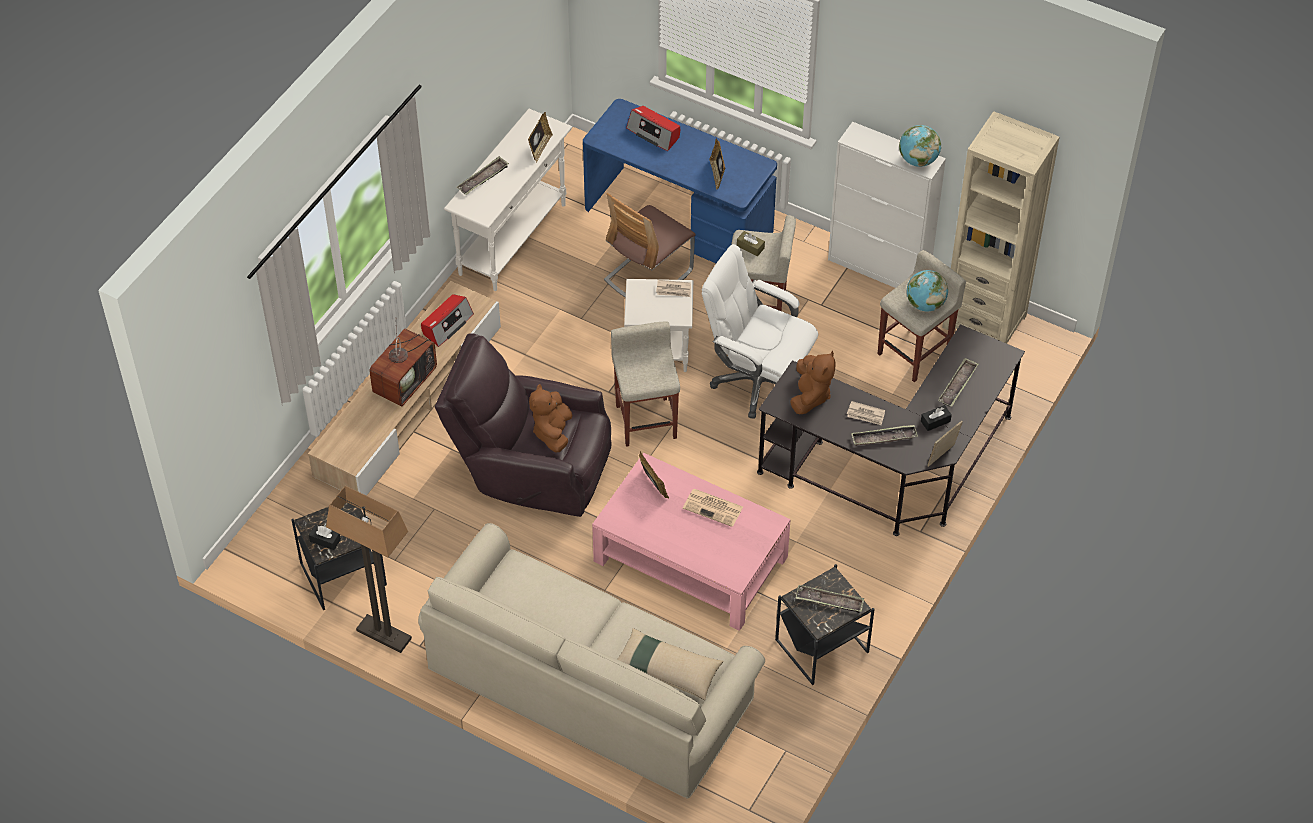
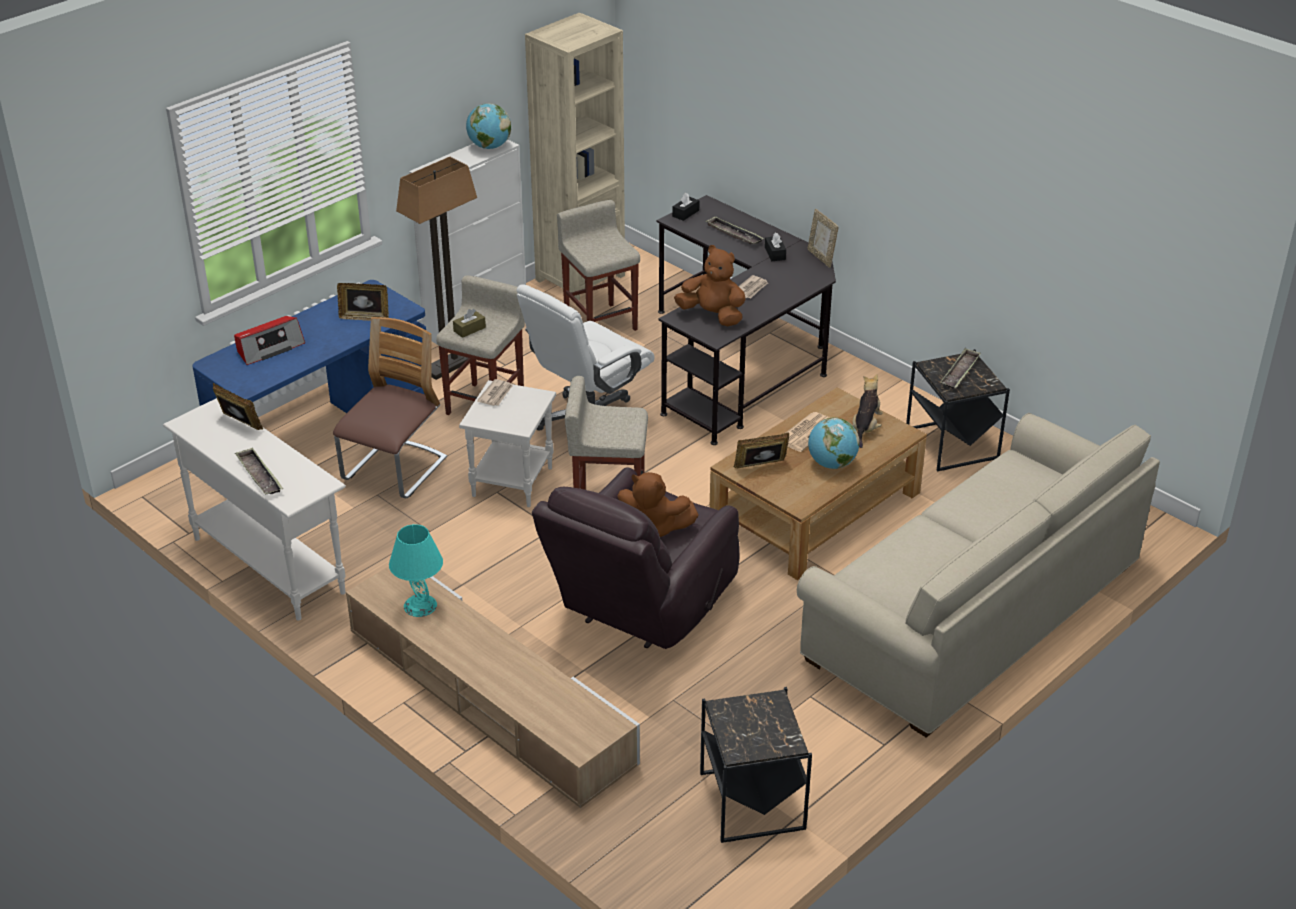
camera: 75 degrees left, 15 degrees down
(325, 540) = (771, 738): black tissue box -> black tissue box (685, 213)
(383, 635) = (859, 776): floor lamp -> floor lamp (449, 365)
(404, 380) = (493, 656): television -> none
(447, 325) = (419, 605): radio -> turquoise table lamp
(648, 276) = (394, 470): chair -> chair turned 120 degrees counterclockwise
(667, 669) = (1027, 489): beige pillow -> none
(690, 559) = (815, 510): pink coffee table -> brown coffee table
(734, 548) = (865, 428): none -> plush toy
(883, 438) = (785, 284): tray -> none
(925, 304) = (608, 244): globe -> globe (831, 464)

